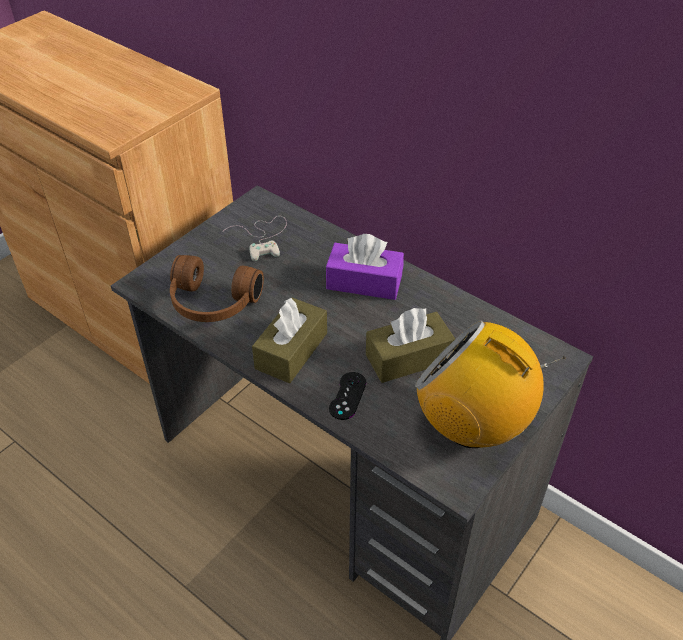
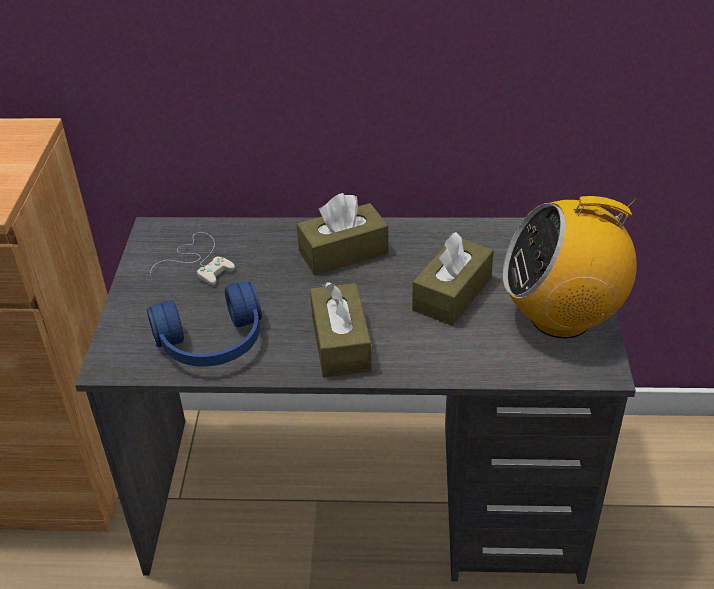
camera: 35 degrees left, 5 degrees down
(212, 304) = (213, 344): brown headphones -> blue headphones
(347, 396) = (435, 352): black game controller -> none
(364, 282) = (343, 252): purple tissue box -> brown tissue box

